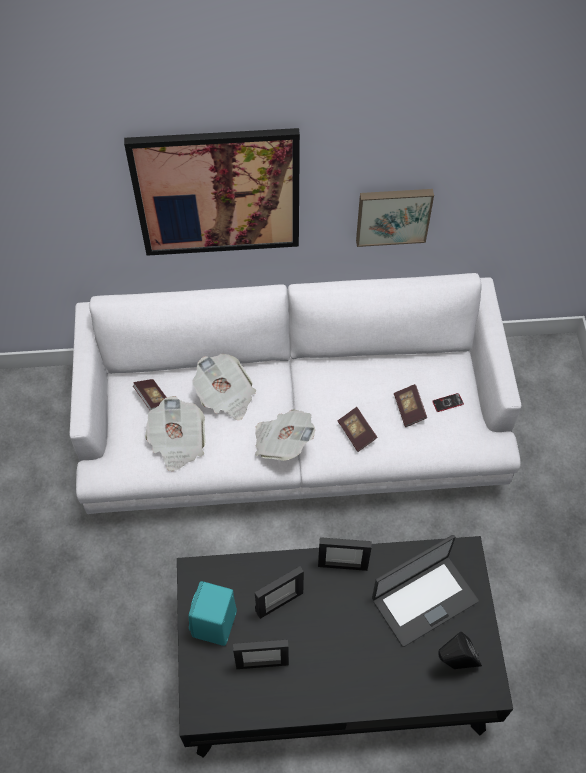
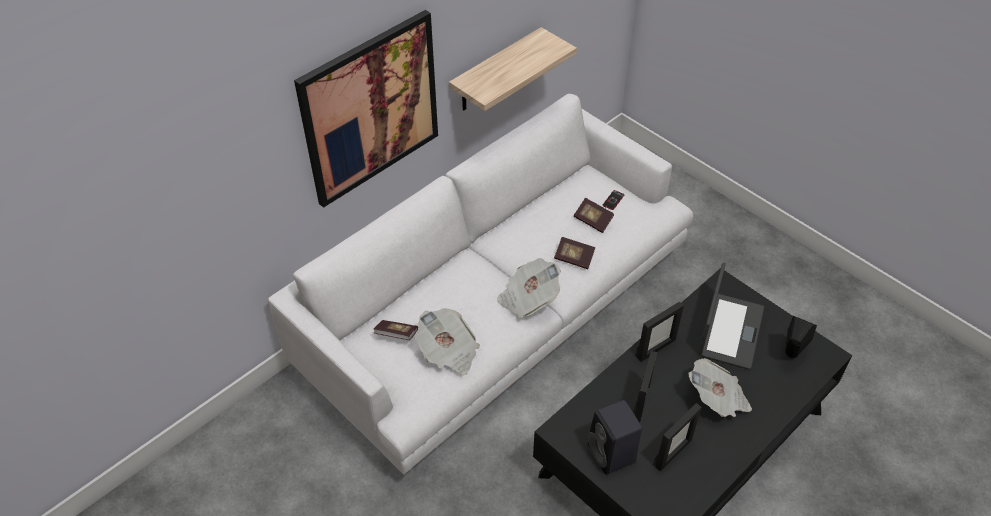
camera: 40 degrees left, 10 degrees down
(214, 625) = (612, 455): turquoise speaker -> black speaker
(225, 396) = (452, 295): newspaper -> newspaper (717, 399)
(393, 215) = (496, 71): picture -> shelf

